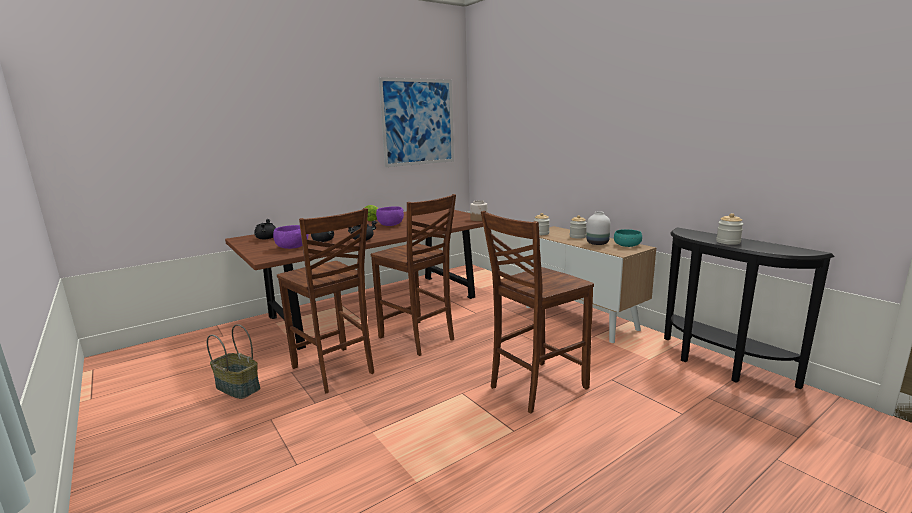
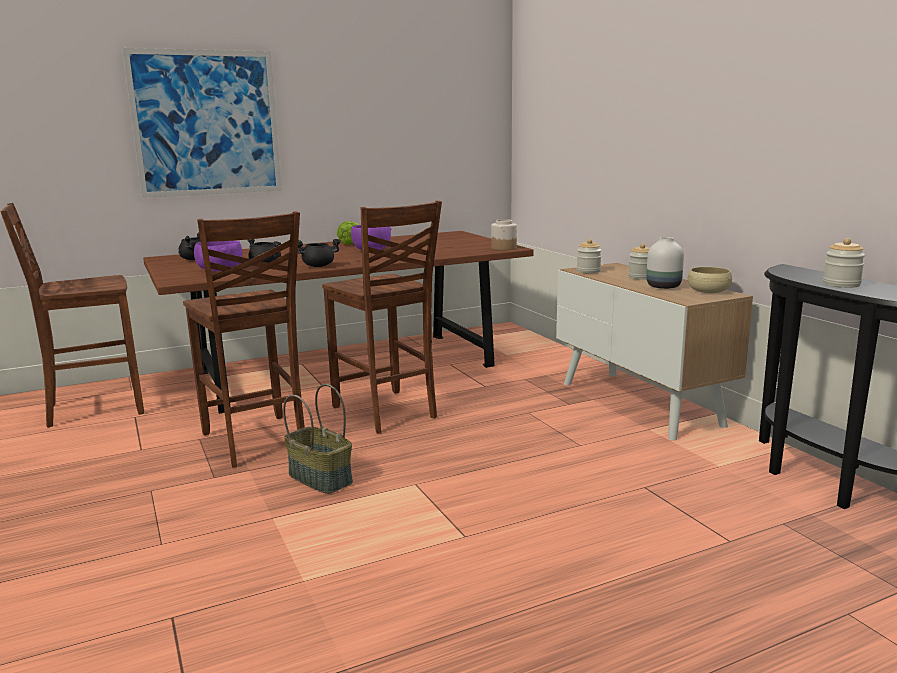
camera: 10 degrees right, 0 degrees up
(239, 387) = (126, 451): basket -> basket (321, 478)
(418, 122) = (432, 103): picture -> picture (206, 123)
(535, 387) = (524, 486): brown chair -> brown chair (93, 409)
(627, 245) = (708, 291): turquoise bowl -> beige bowl

